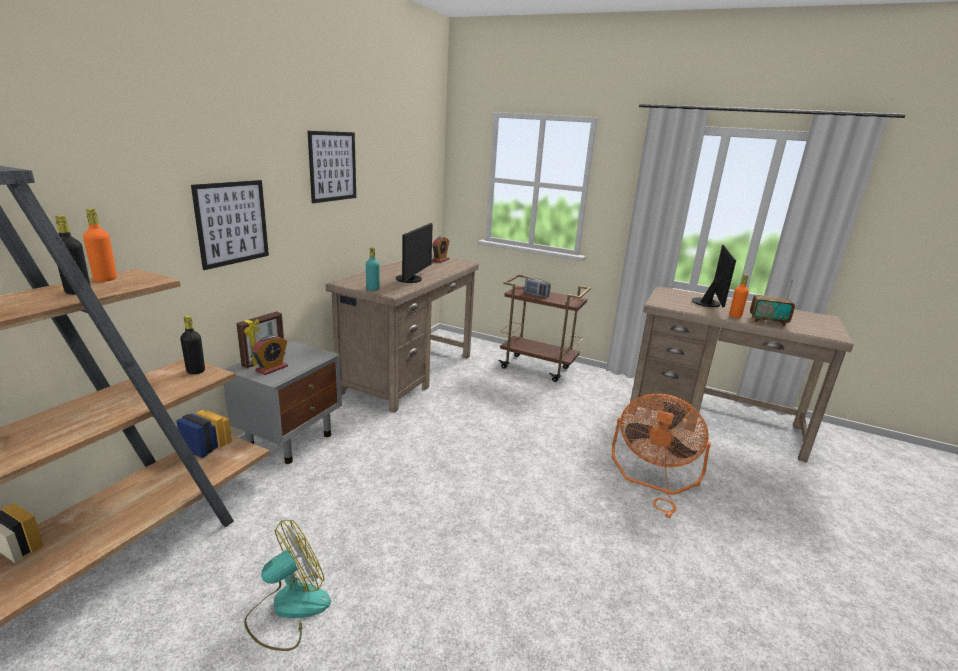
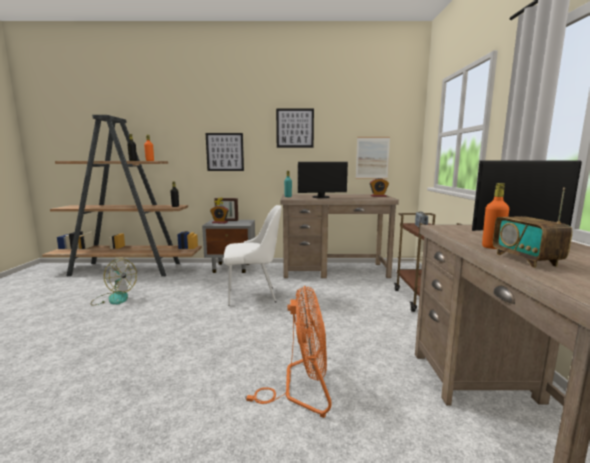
camera: 65 degrees right, 10 degrees down
(409, 205) = (372, 157): none -> picture
(433, 453) = (252, 296): none -> white chair

